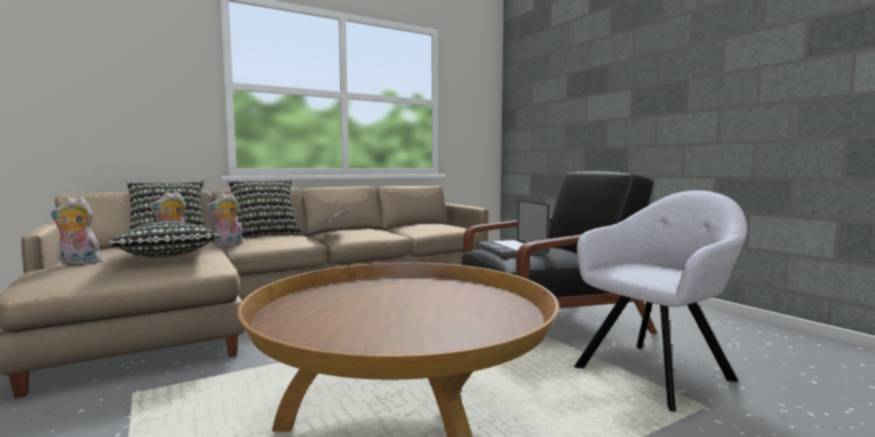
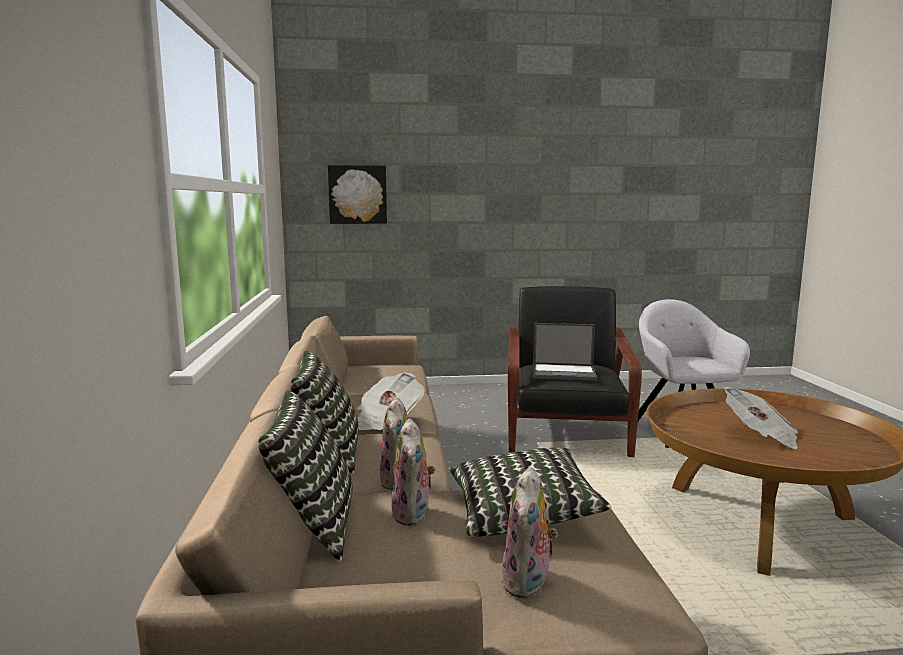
camera: 65 degrees left, 5 degrees up
(390, 307) = (760, 436): none -> newspaper
(539, 104) = (357, 194): none -> picture

